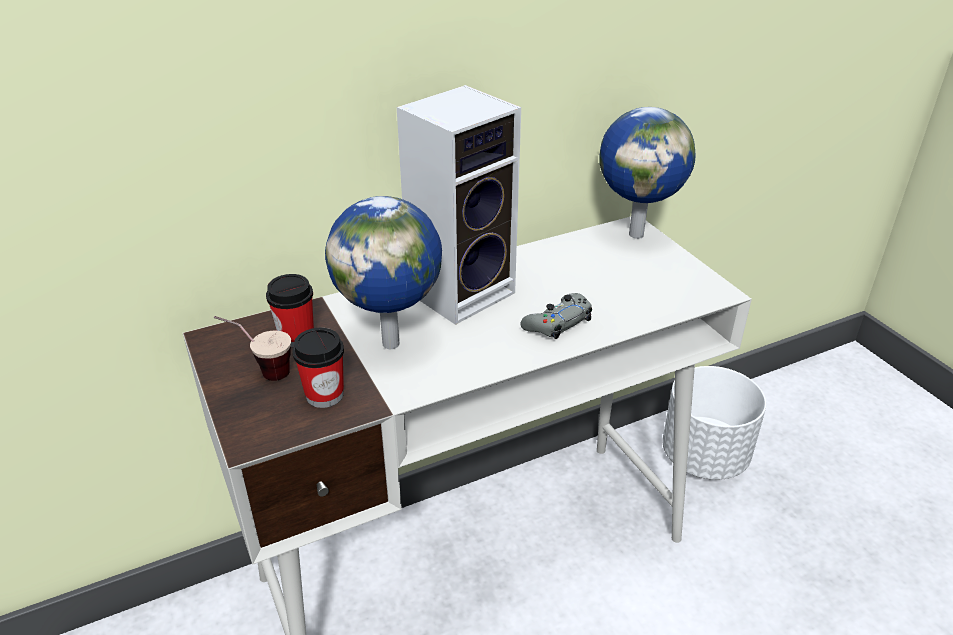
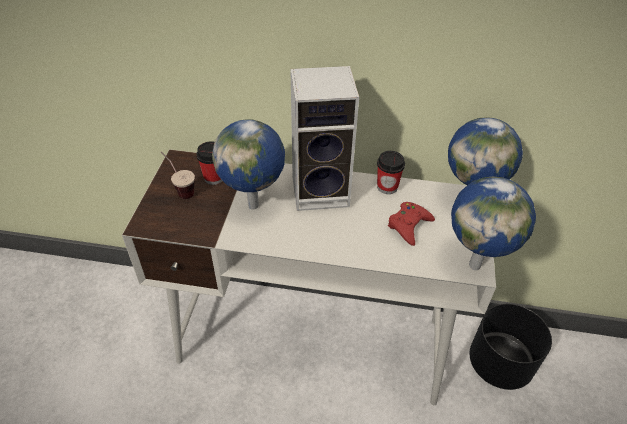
camera: 35 degrees right, 10 degrees up
(324, 395) = (195, 218): cup -> cup (387, 187)
(557, 323) = (352, 239): grey game controller -> none
(602, 282) = (409, 225): none -> red game controller
(704, 456) = (499, 364): white planter -> black planter
(710, 287) = (476, 264): none -> globe

